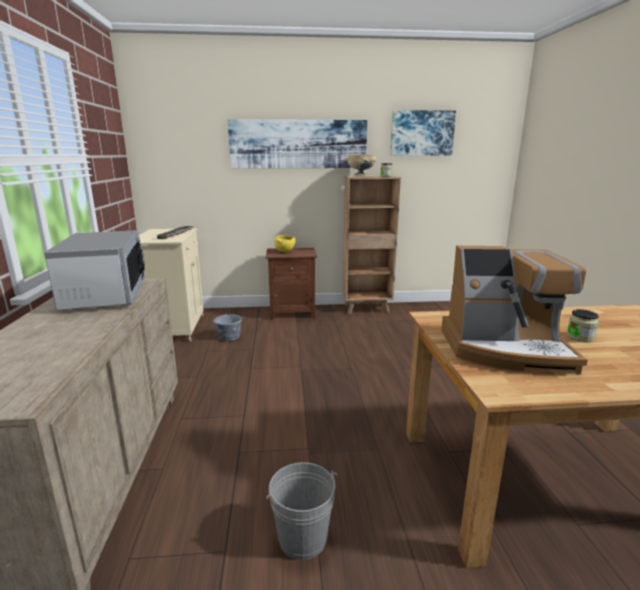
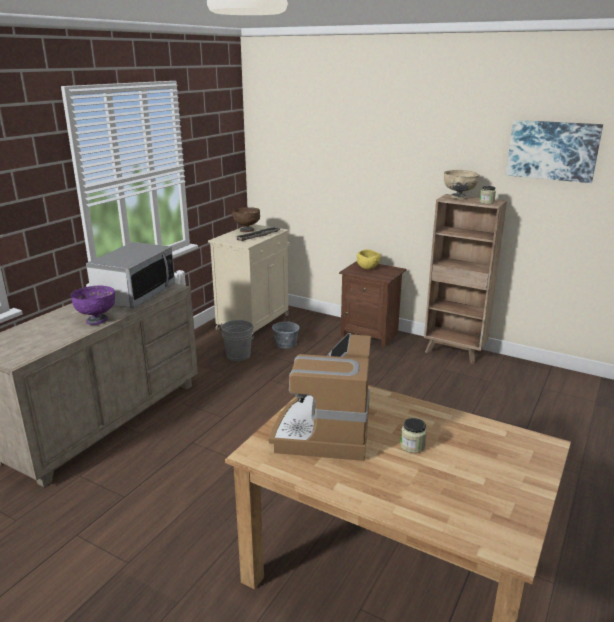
camera: 35 degrees right, 5 degrees up
(93, 326) = (97, 320): none -> purple bowl
(156, 233) = (247, 230): none -> brown bowl
(298, 144) = (399, 152): picture -> none
(302, 538) = (169, 512): grey bucket -> grey bucket (238, 355)
(505, 349) = (325, 430): coffee machine -> coffee machine turned 60 degrees clockwise

